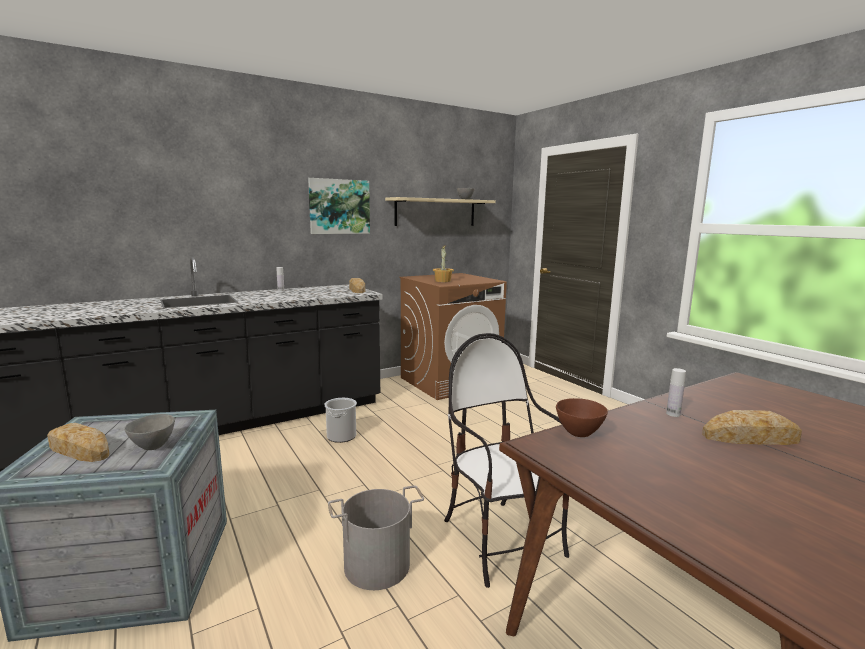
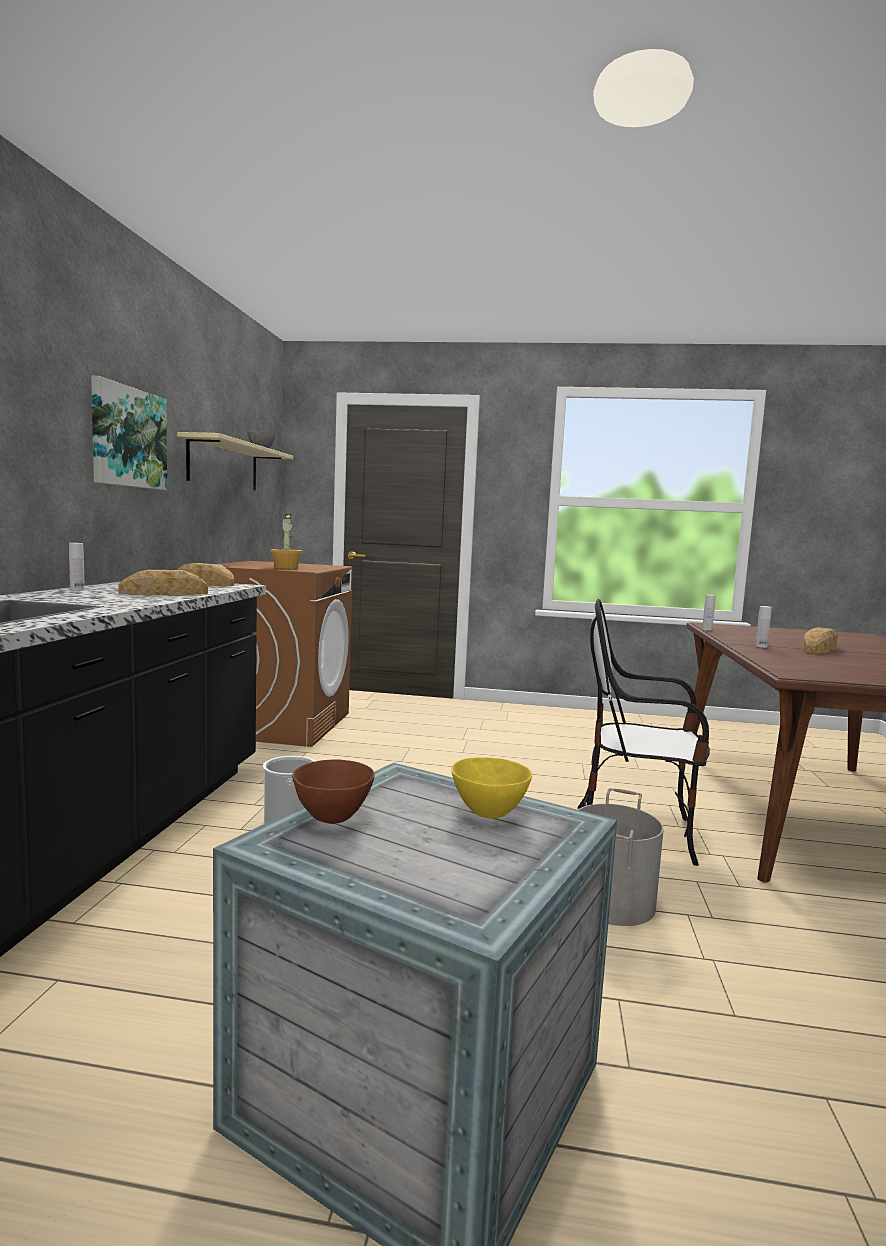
camera: 50 degrees left, 5 degrees down
(78, 449) = (418, 860): bread -> bread (164, 593)
(153, 446) = (488, 813): grey bowl -> yellow bowl
(579, 434) = (780, 665): brown bowl -> brown bowl (333, 818)
(709, 383) = (707, 629): none -> white bottle

